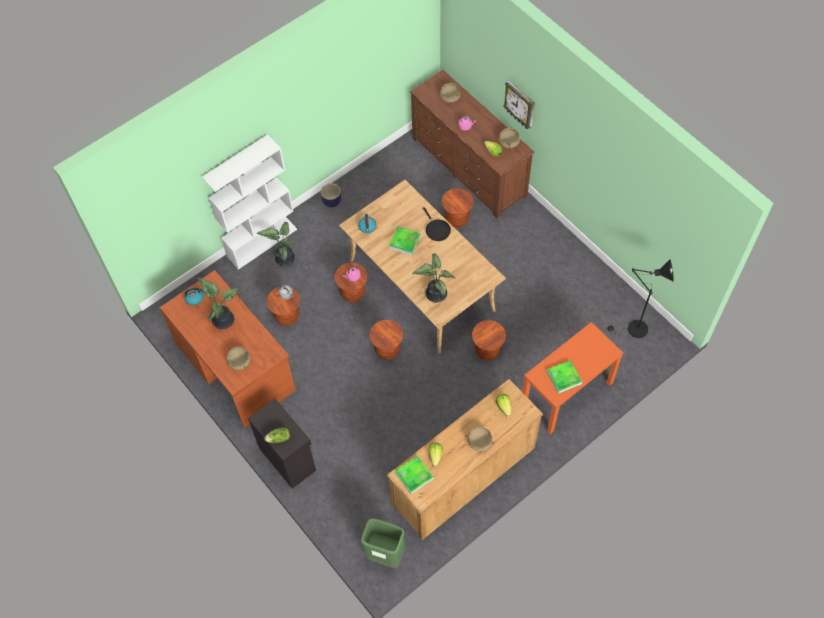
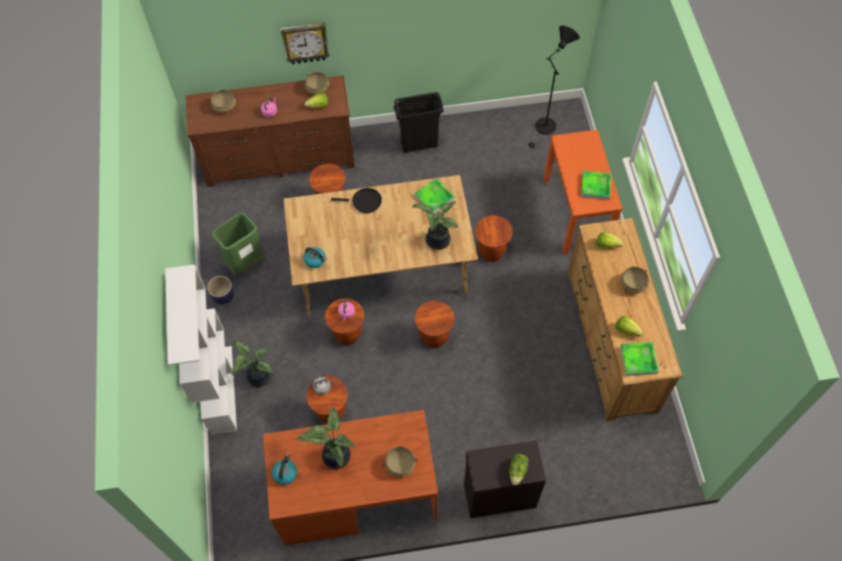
camera: 60 degrees left, 0 degrees up
(385, 554) = (656, 454): green trash can -> green trash can (245, 263)
(404, 242) = (358, 236): tray -> tray (434, 198)
(550, 249) = (419, 144): none -> black trash can

